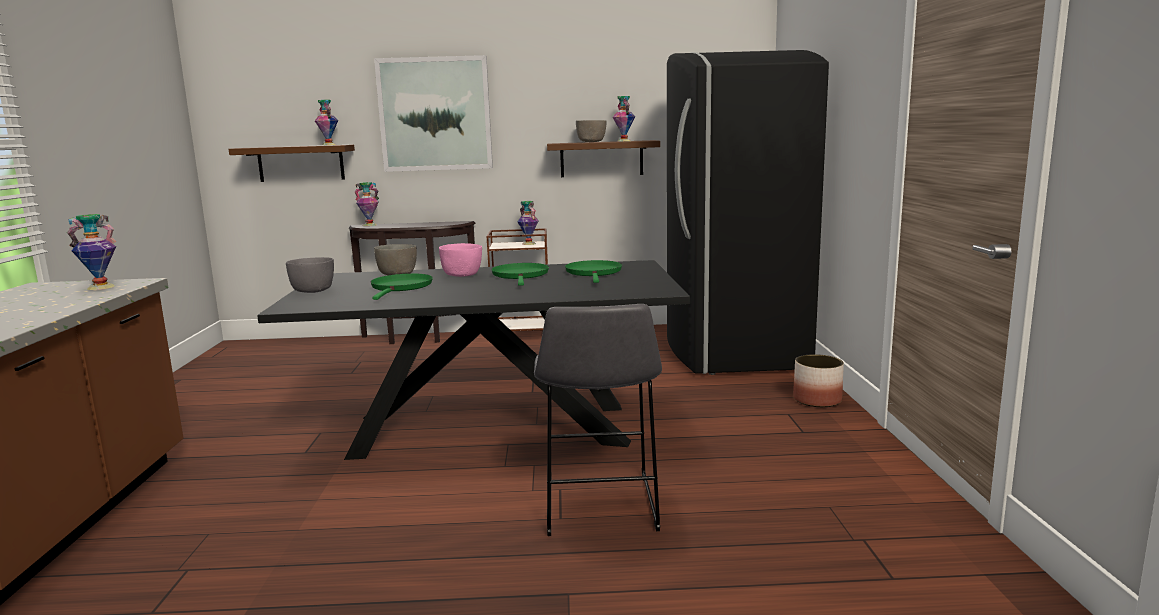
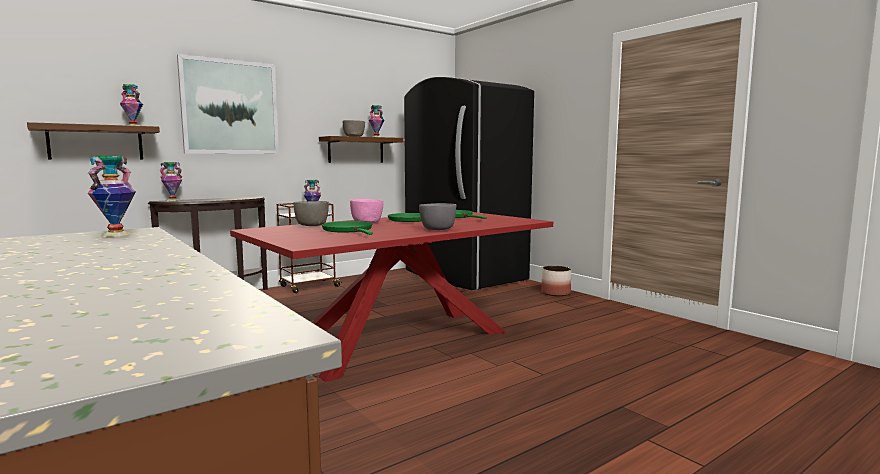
camera: 35 degrees left, 5 degrees down
(313, 291) = (280, 237): grey bowl -> grey bowl (437, 229)
(492, 429) = (402, 341): black dining table -> red dining table
(599, 508) = (552, 364): grey stool -> none

